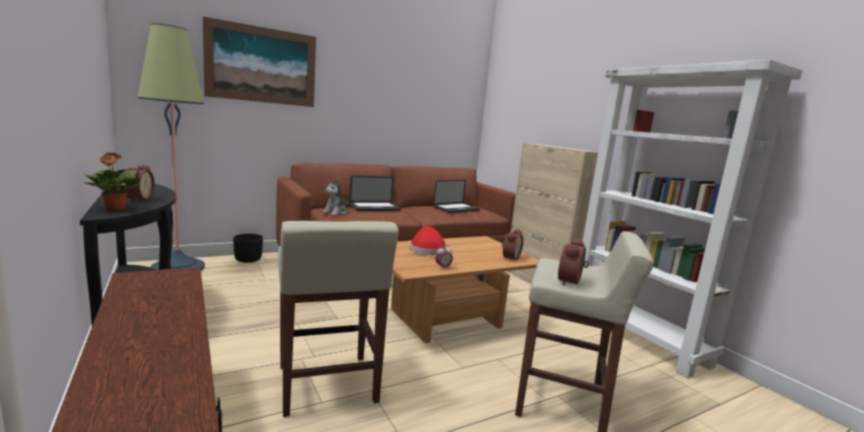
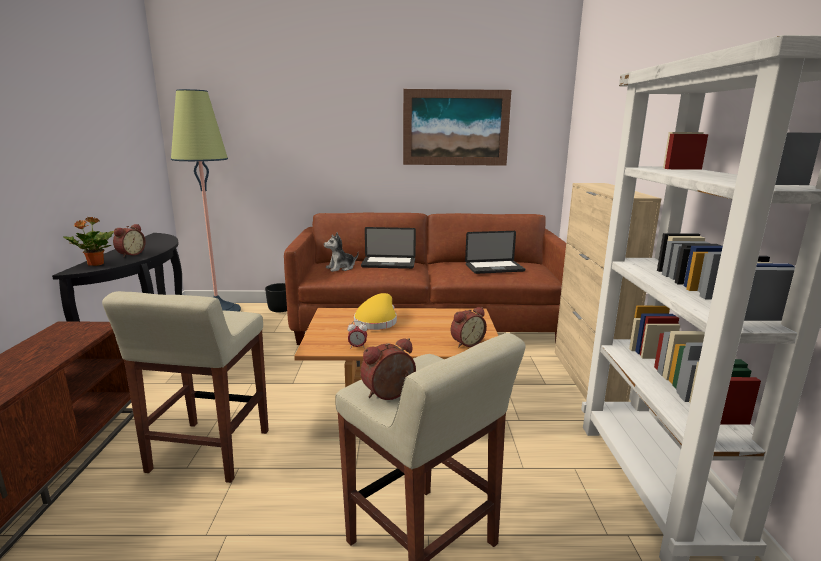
camera: 30 degrees right, 5 degrees up
(262, 65) = (287, 113): picture -> picture (455, 128)
(427, 249) = (377, 321): red hat -> yellow hat

